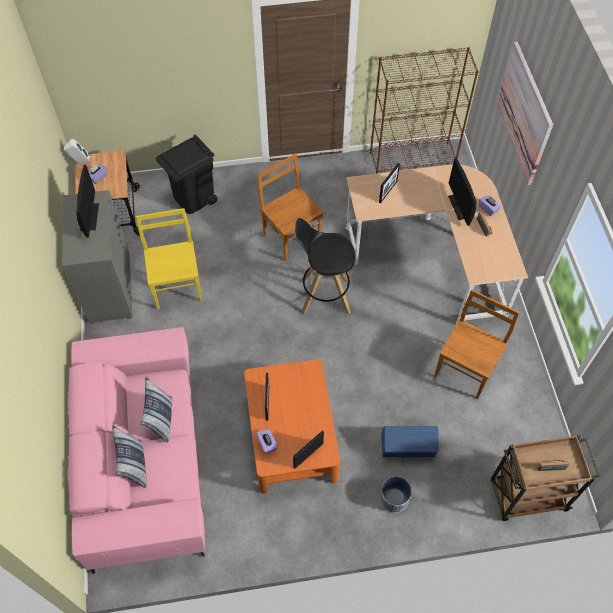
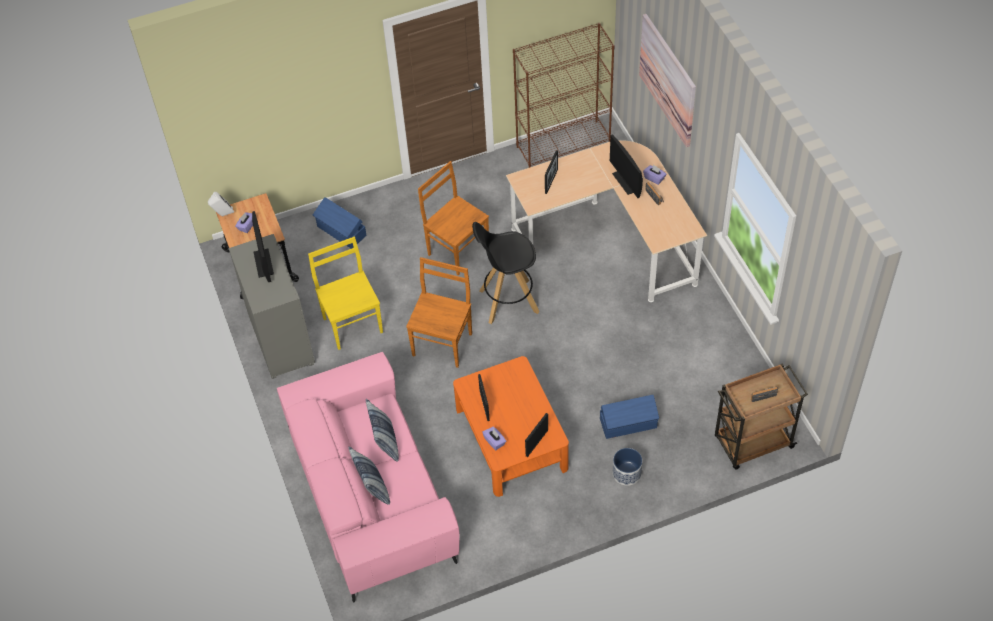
camera: 10 degrees left, 5 degrees down
(193, 198) = (341, 231): black trash can -> blue storage box
(465, 370) = (668, 342): brown chair -> brown chair (443, 343)

